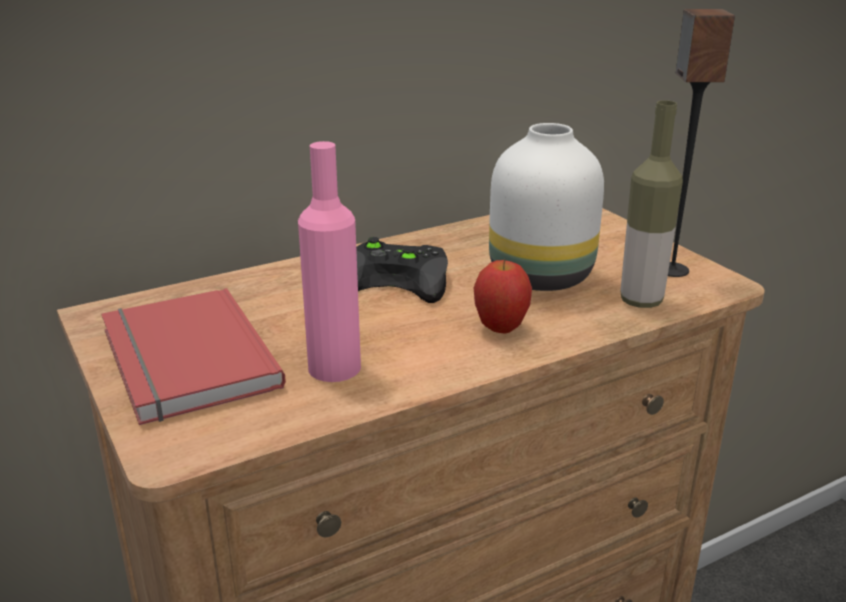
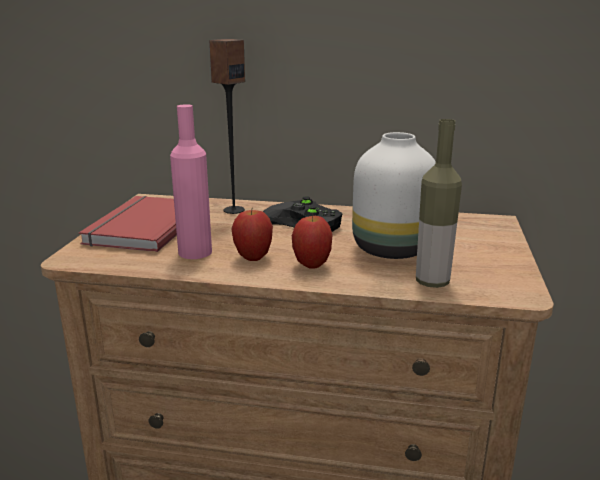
camera: 40 degrees right, 5 degrees down
(420, 346) = (253, 258): none -> apple
(671, 270) = (494, 273): speaker -> speaker (233, 210)

